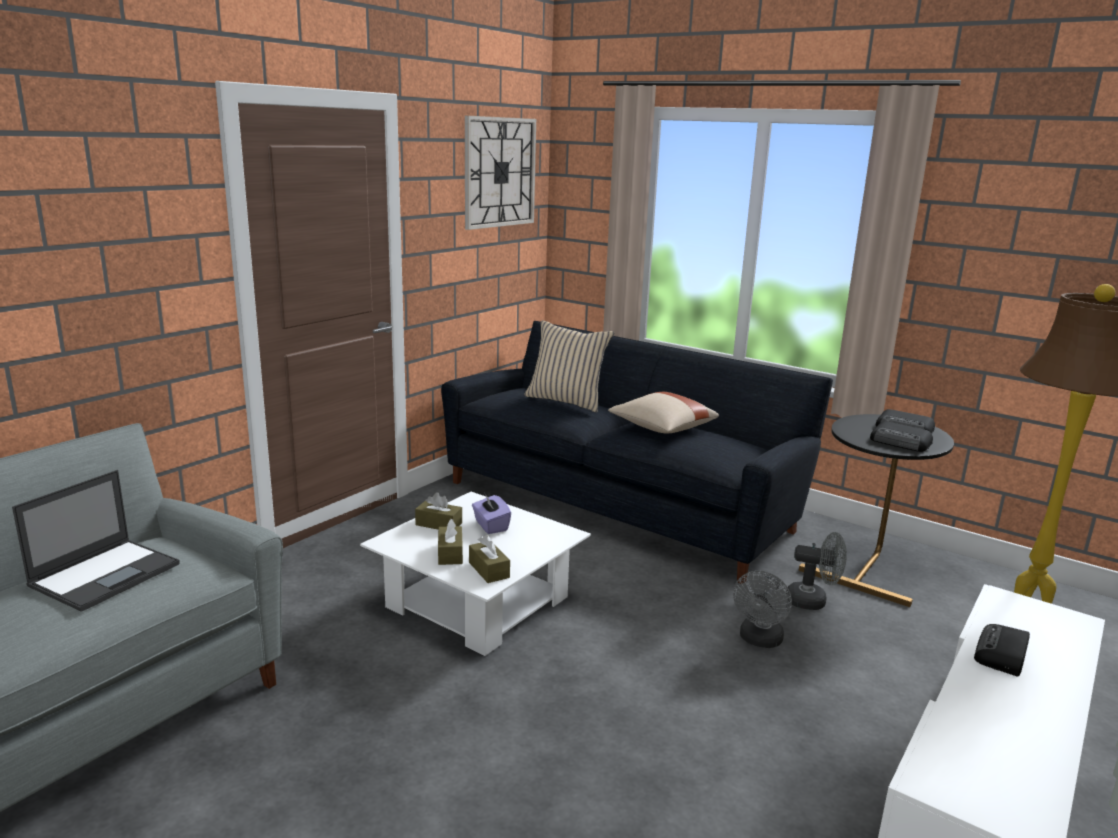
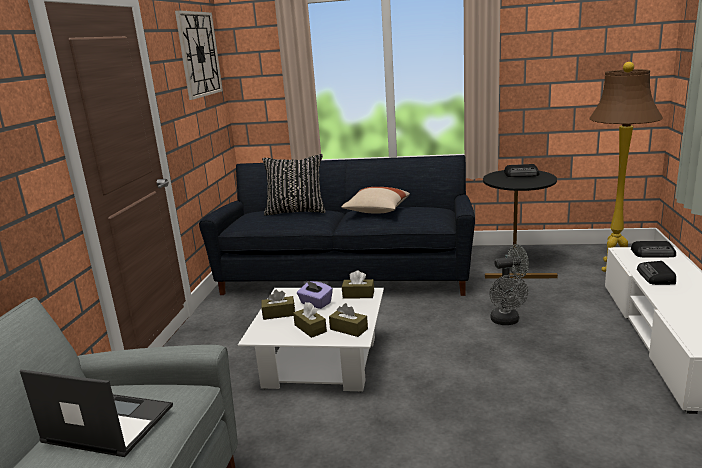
camera: 25 degrees left, 0 degrees up
(106, 574) = (107, 423): laptop -> laptop turned 75 degrees counterclockwise
(550, 532) = (358, 295): none -> brown tissue box
(566, 401) = (296, 211): beige pillow -> black pillow
(901, 442) = (530, 181): radio -> radio (654, 253)

